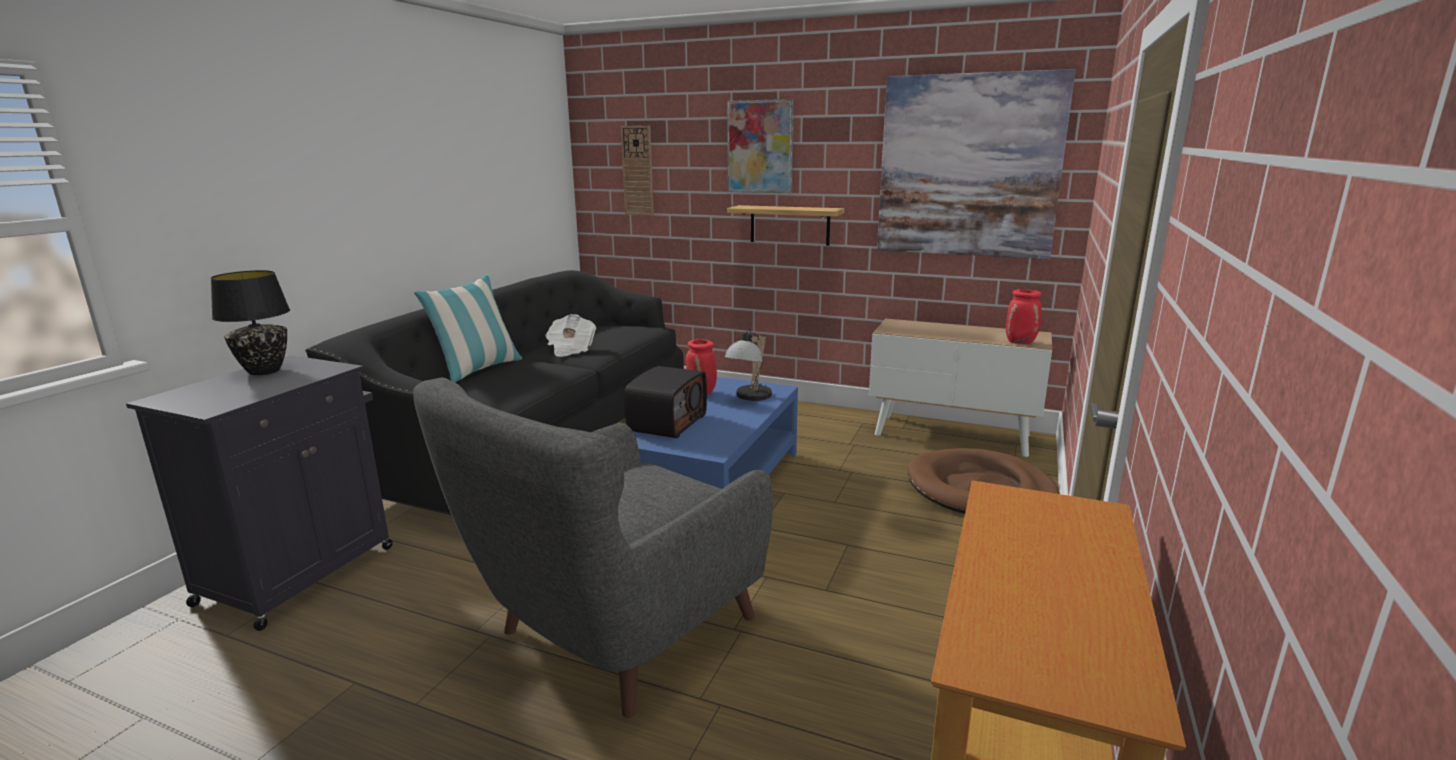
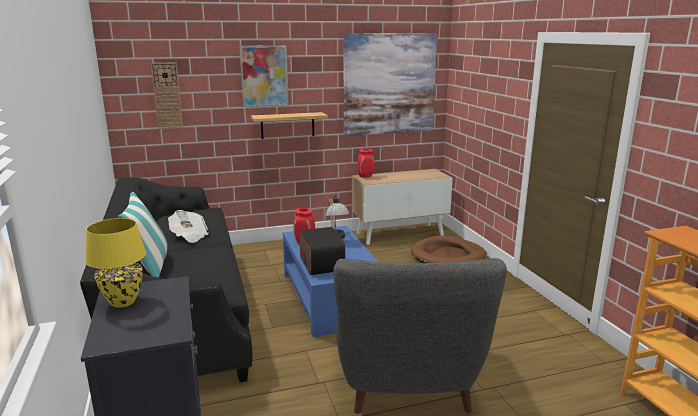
camera: 40 degrees left, 0 degrees up
(265, 371) = (123, 302): black table lamp -> yellow table lamp
(1021, 342) = (435, 176): red vase -> red vase (365, 176)

